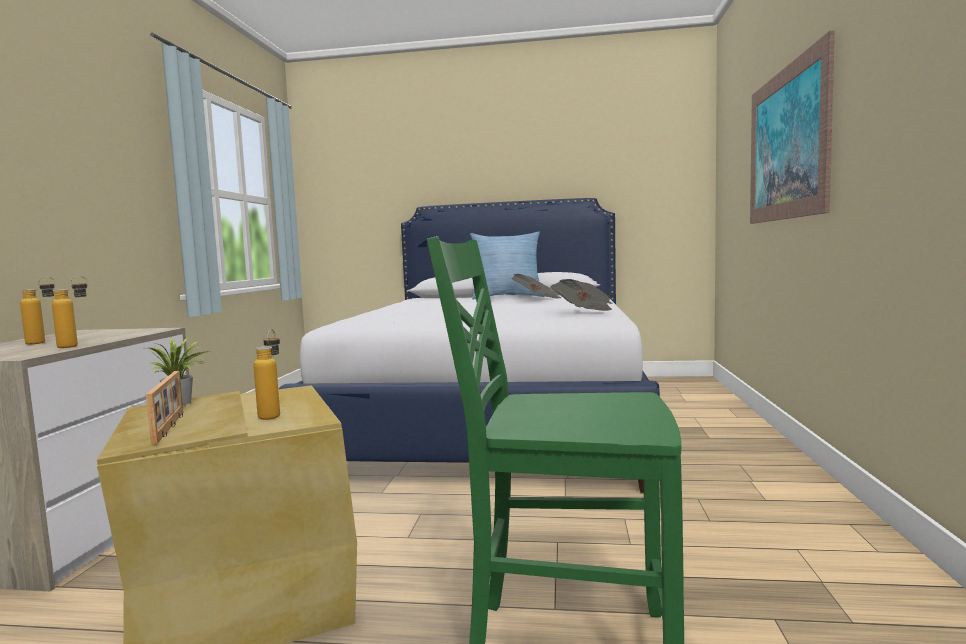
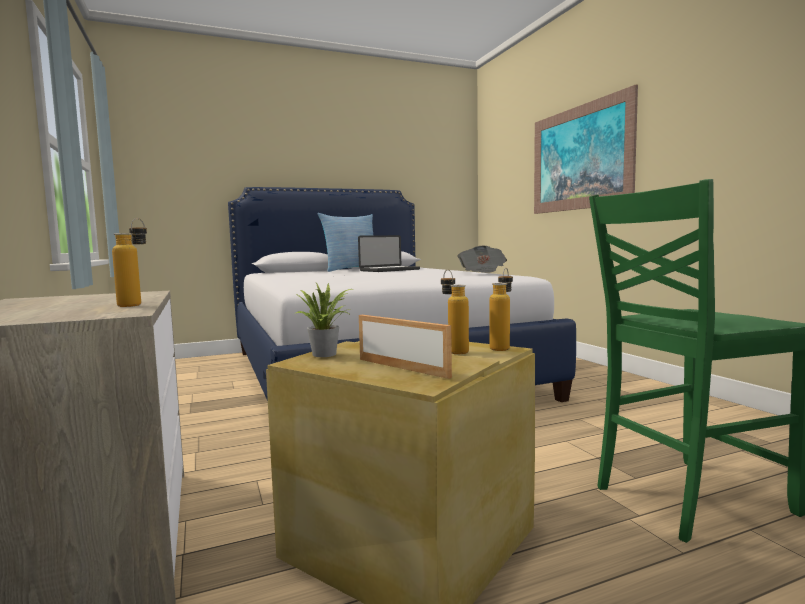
camera: 30 degrees left, 0 degrees up
(44, 342) = (51, 306): bottle -> bottle (502, 347)
(537, 299) = (389, 270): newspaper -> laptop

